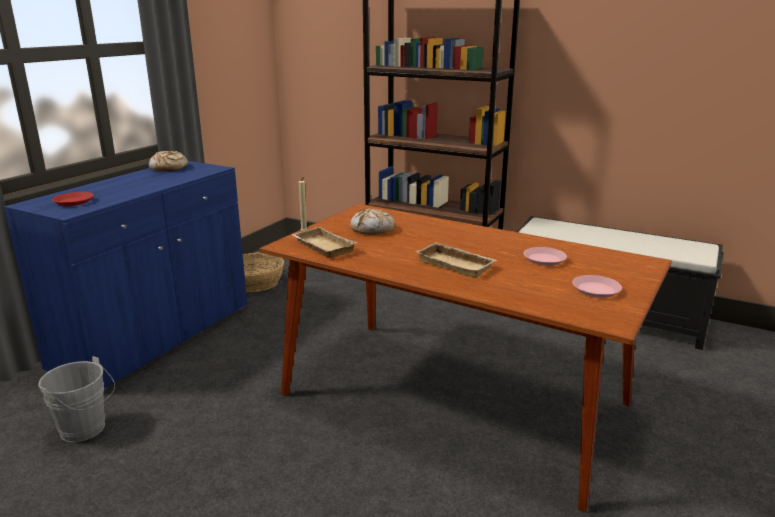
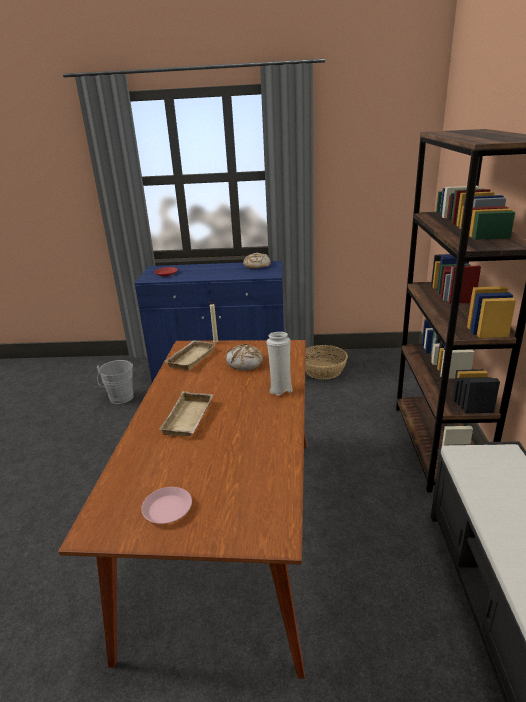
camera: 65 degrees right, 5 degrees up
(443, 226) = (280, 389): none -> white vase
(544, 259) = (233, 461): pink plate -> none

